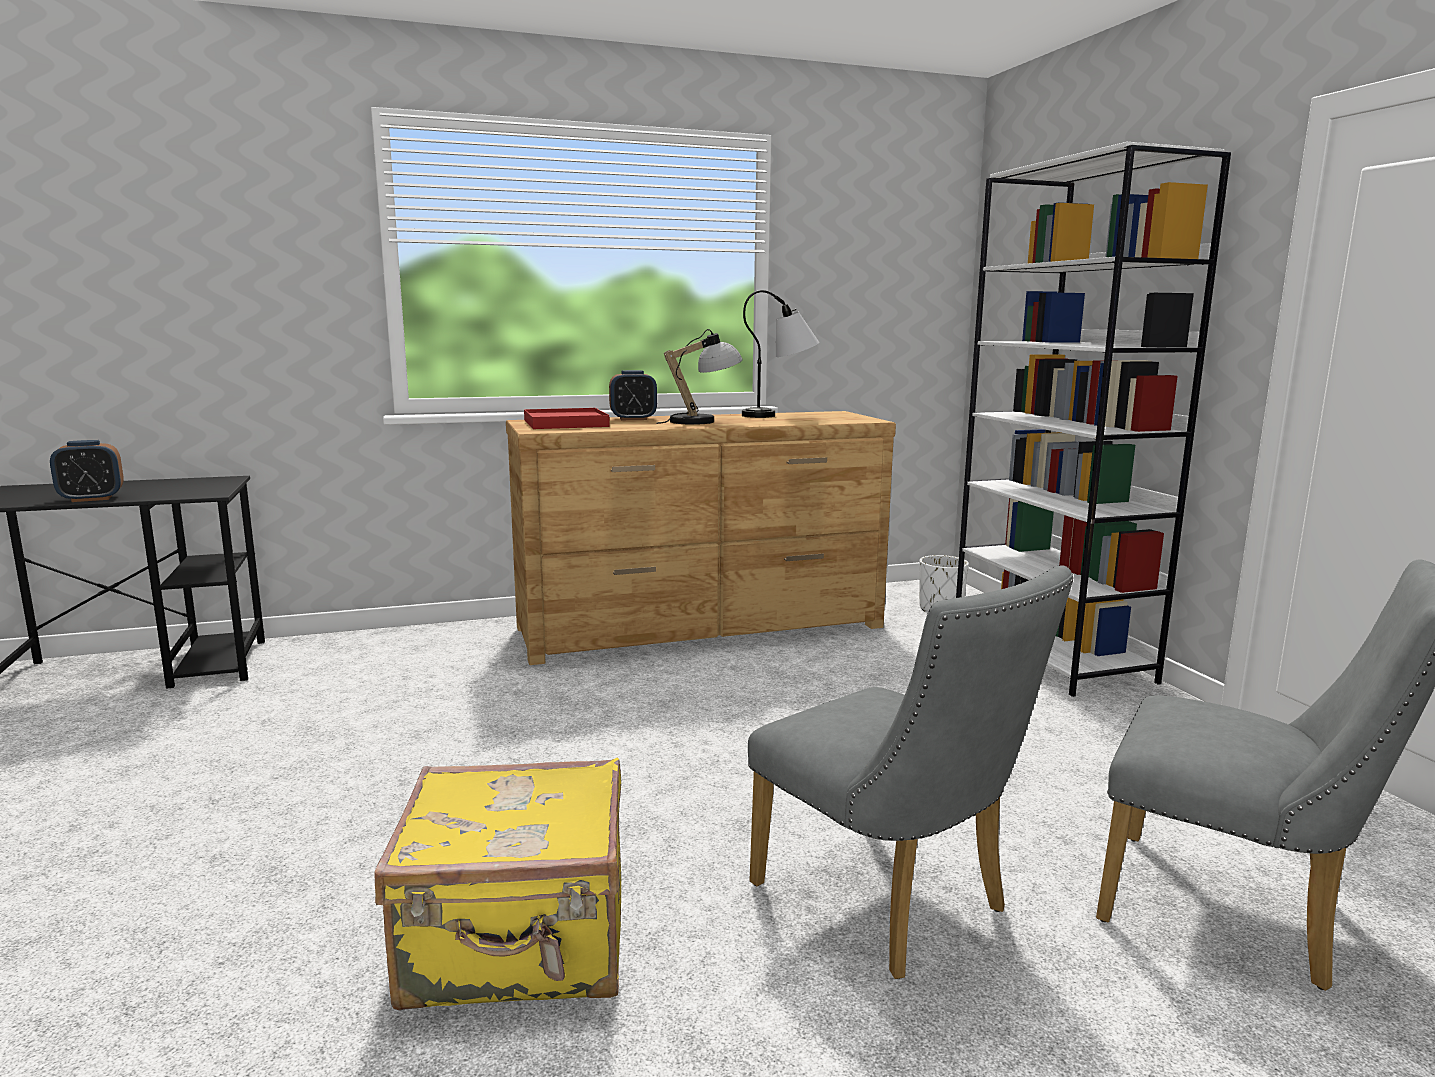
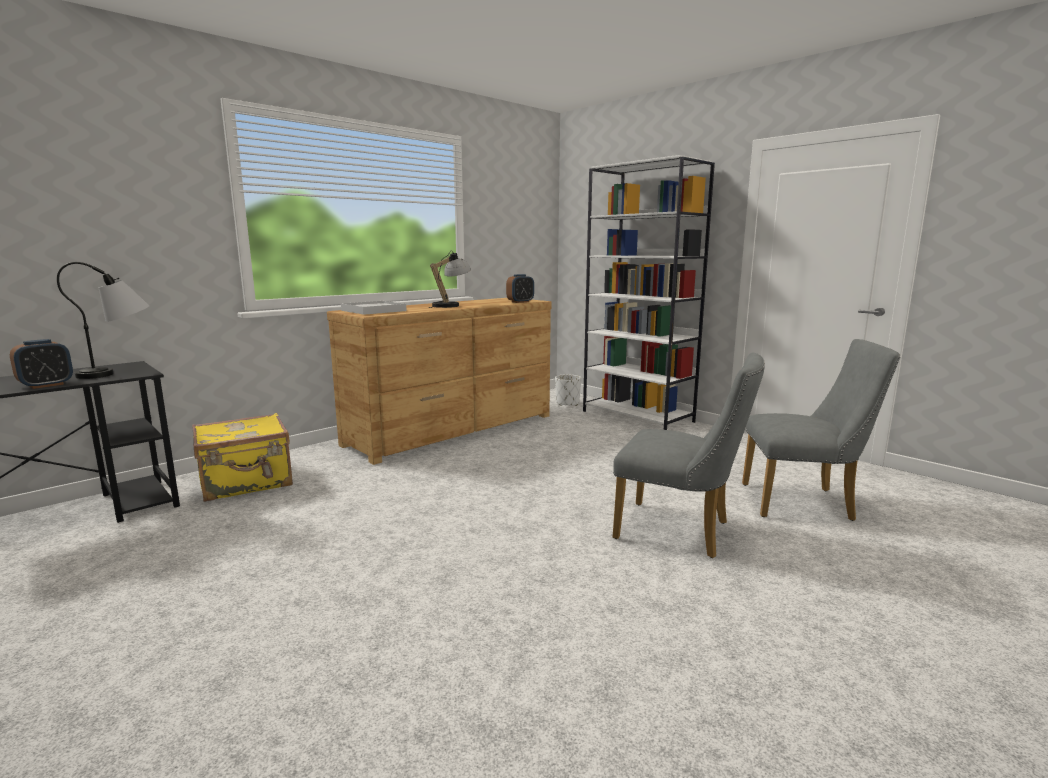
camera: 25 degrees left, 0 degrees up
(519, 945) = (534, 592): yellow suitcase -> yellow suitcase (247, 483)
(565, 423) = (373, 311): red tray -> white tray
(633, 419) = (406, 306): alarm clock -> alarm clock (520, 302)
(781, 415) = (483, 301): table lamp -> table lamp (120, 372)

